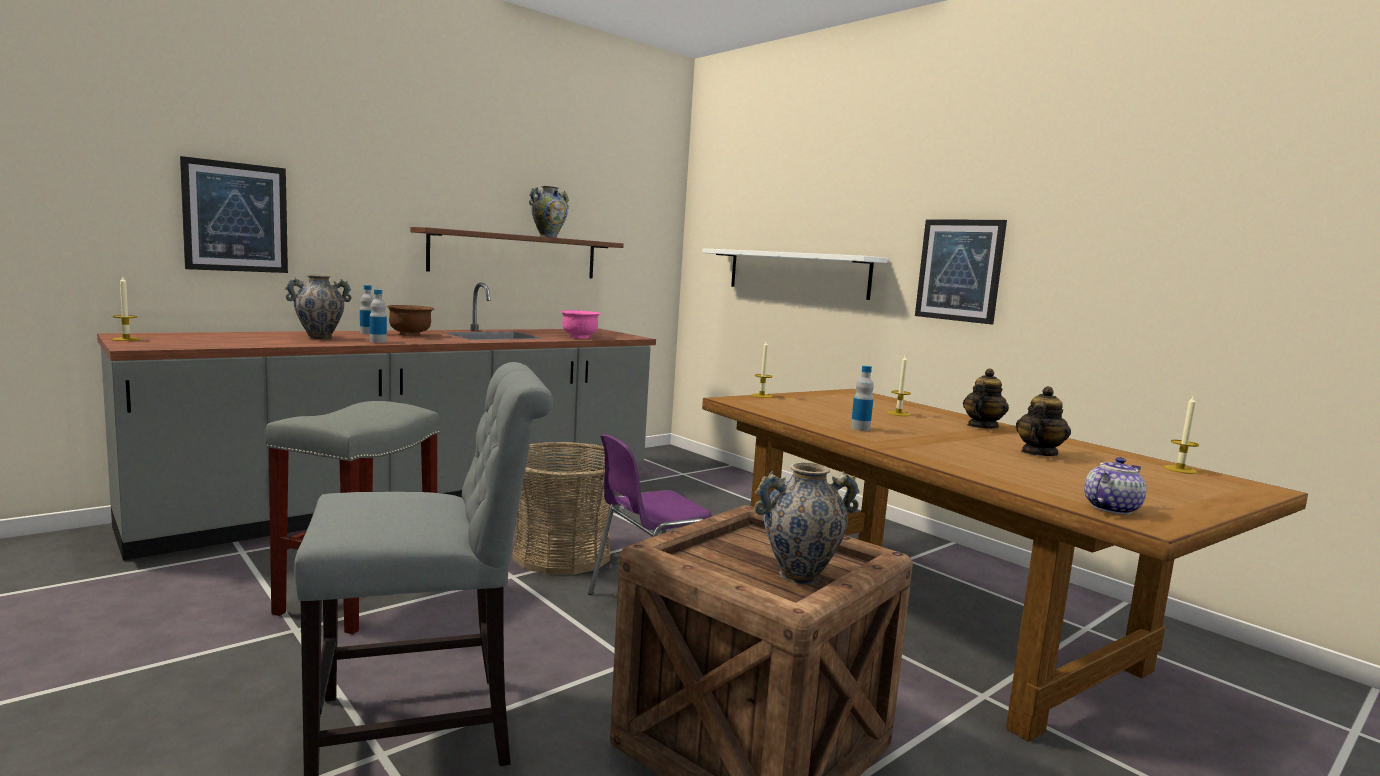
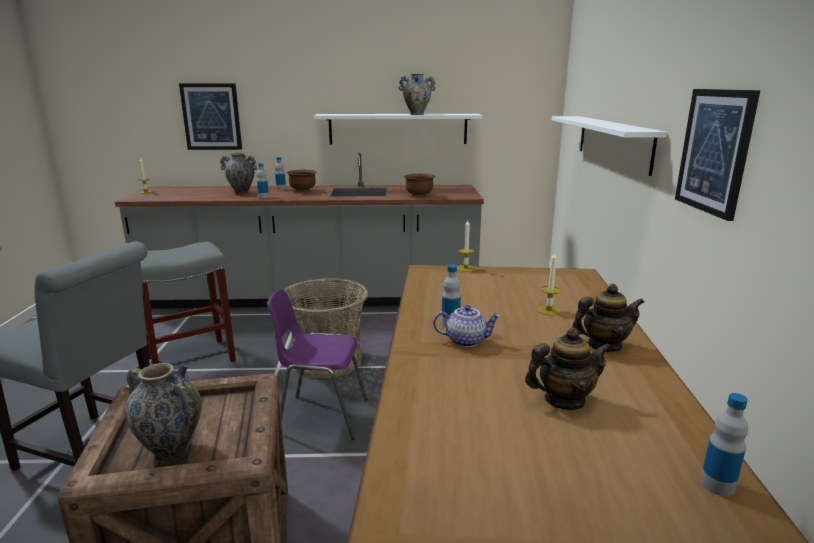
camera: 40 degrees right, 10 degrees up
(516, 255) = (398, 129): brown shelf -> white shelf
(579, 337) = (419, 195): pink bowl -> brown bowl
(1110, 508) = (412, 505): teapot -> teapot (466, 341)
(1180, 469) = (717, 485): candle -> bottle

